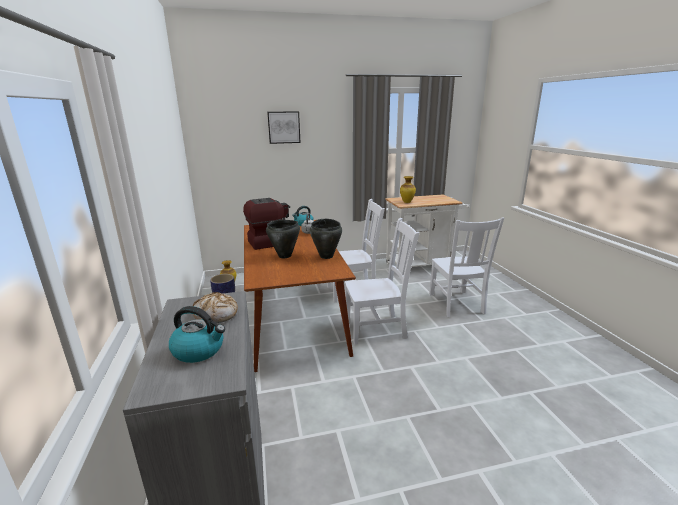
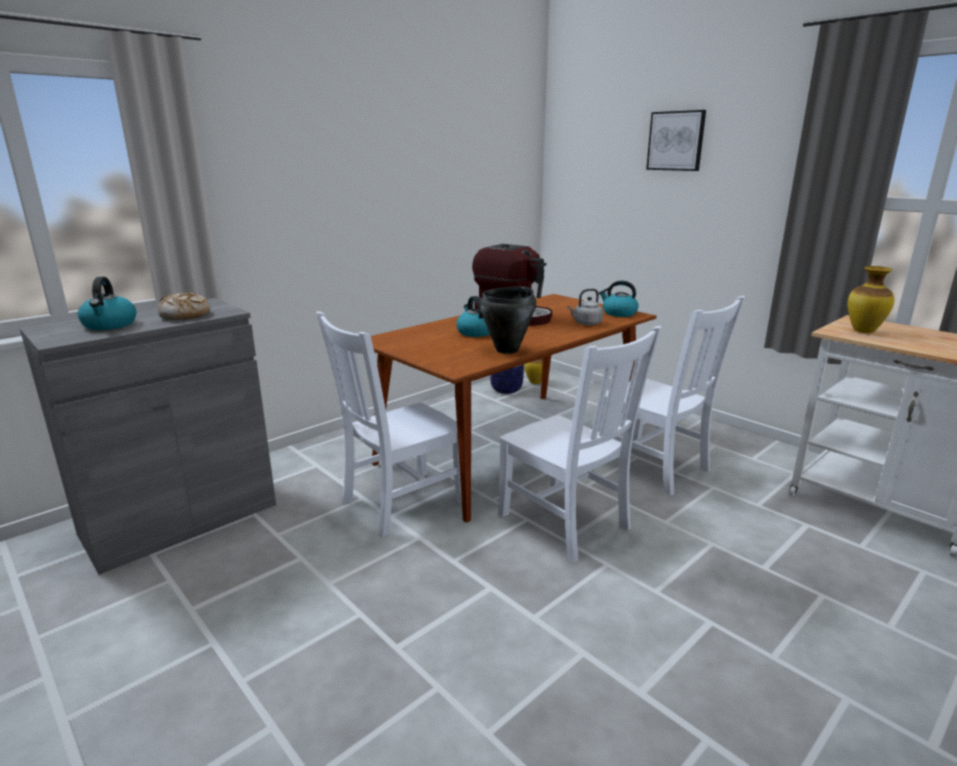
camera: 60 degrees right, 0 degrees up
(285, 256) = (475, 332): black cooking pot -> kettle
(456, 304) = (789, 599): white chair -> white chair (399, 503)

